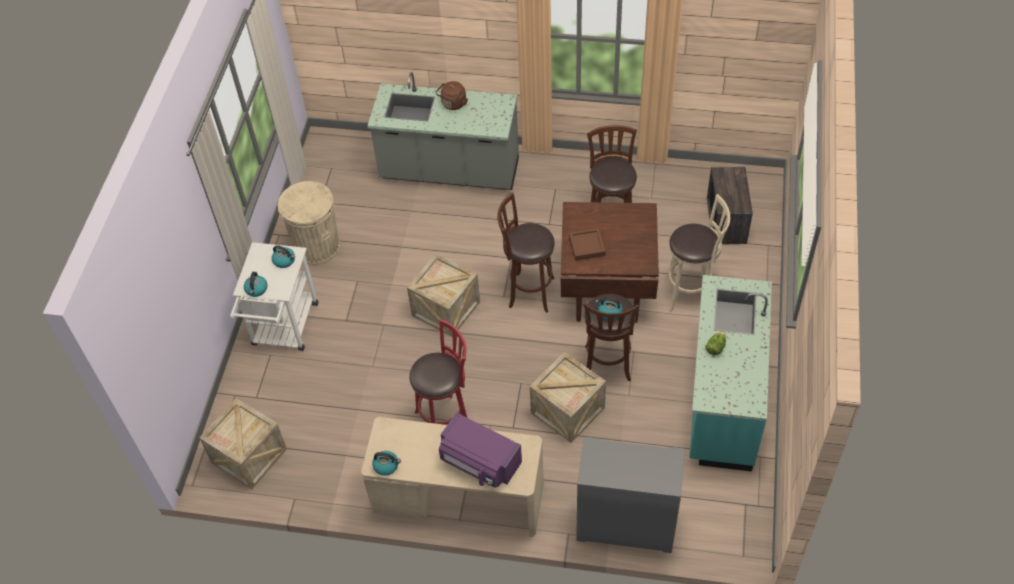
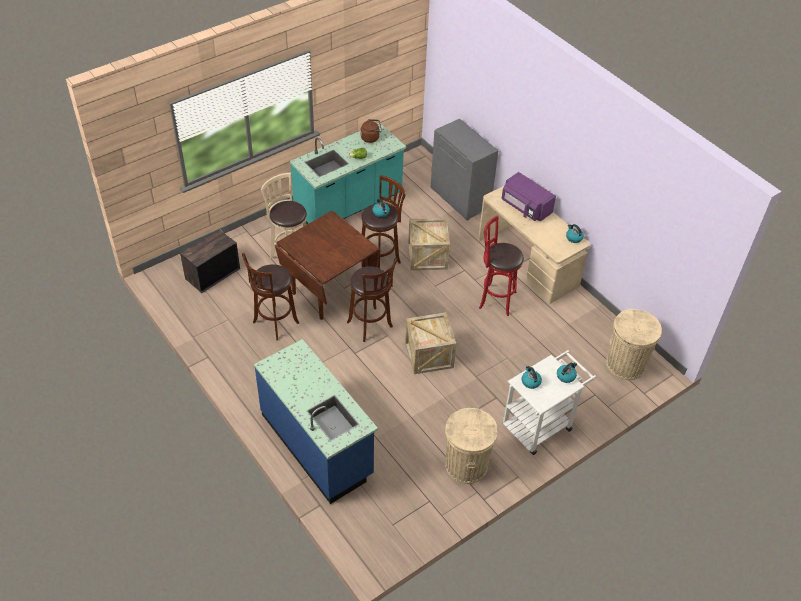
camera: 140 degrees left, 5 degrees down
(249, 456) = (625, 364): crate -> beige trash can
(449, 172) = (317, 444): grey counter -> blue counter
(453, 104) = (302, 393): brown kettle -> brown kettle (371, 138)
(479, 462) = (525, 207): purple microwave -> purple microwave turned 150 degrees clockwise
(587, 246) = (345, 250): brown tray -> none

